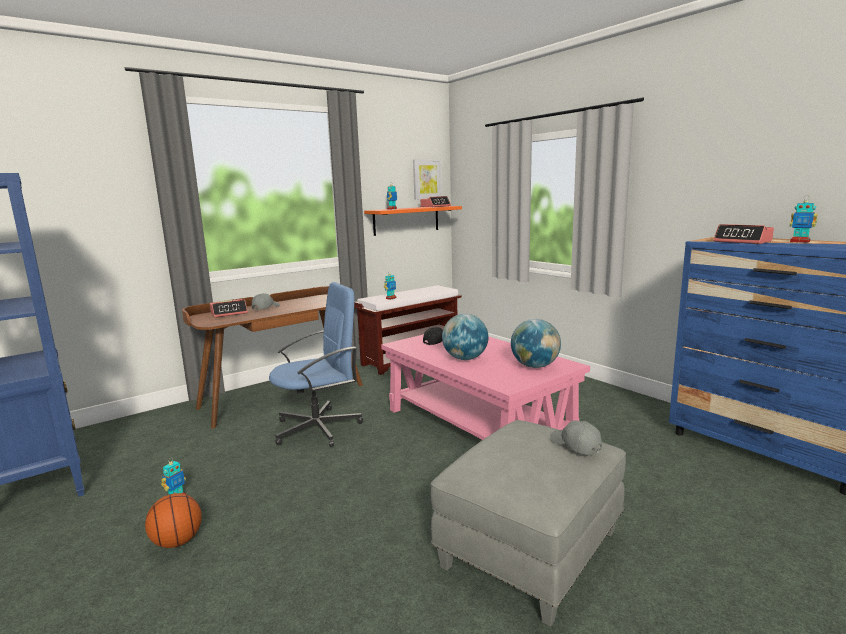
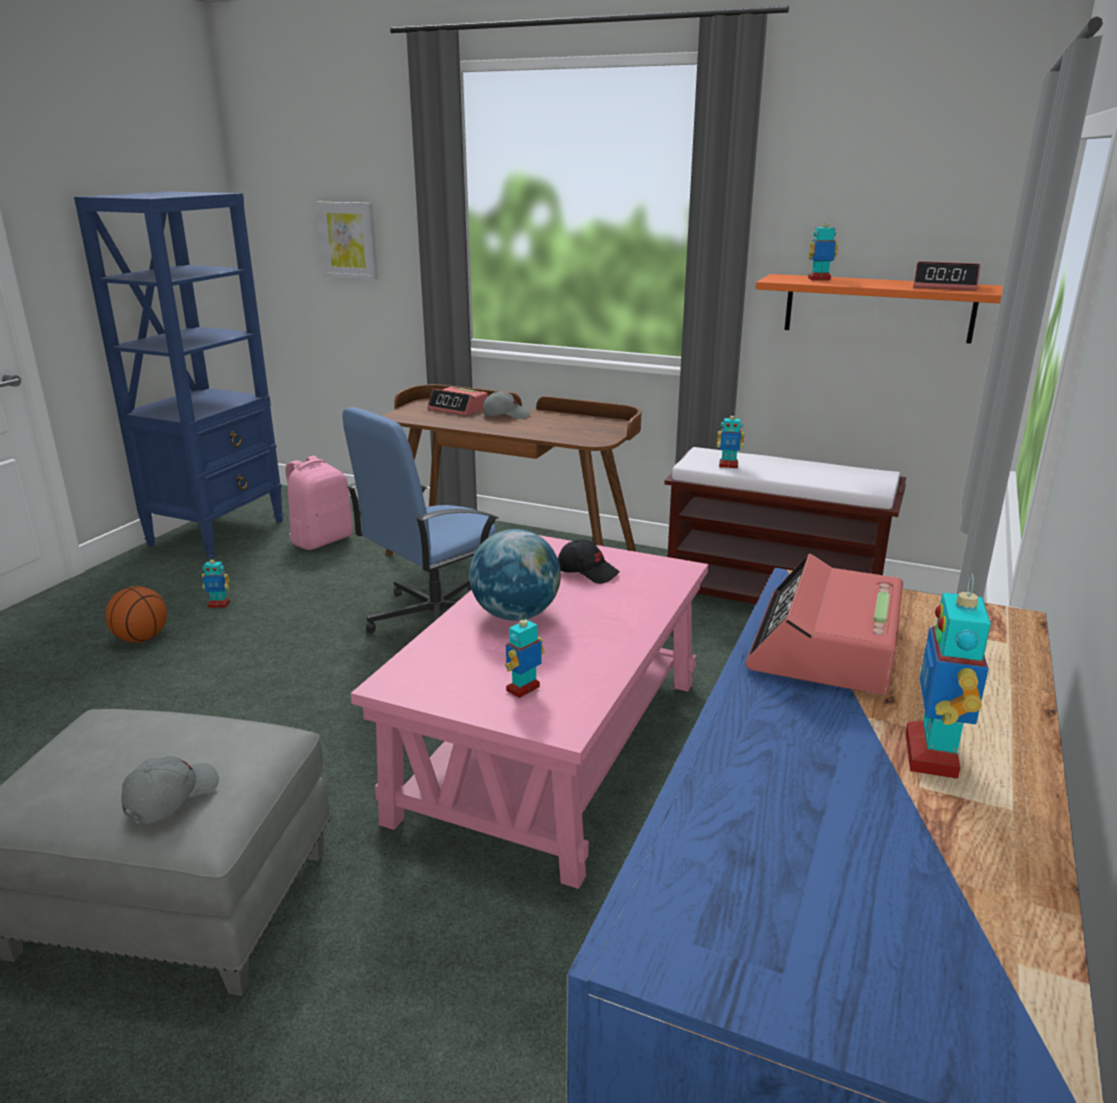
camera: 60 degrees right, 10 degrees up
(145, 445) = (321, 540): none -> pink backpack
(319, 428) = (433, 618): blue office chair -> blue office chair turned 105 degrees clockwise
(426, 179) = (961, 214): picture -> picture (348, 240)
(535, 366) = (523, 689): globe -> toy robot

